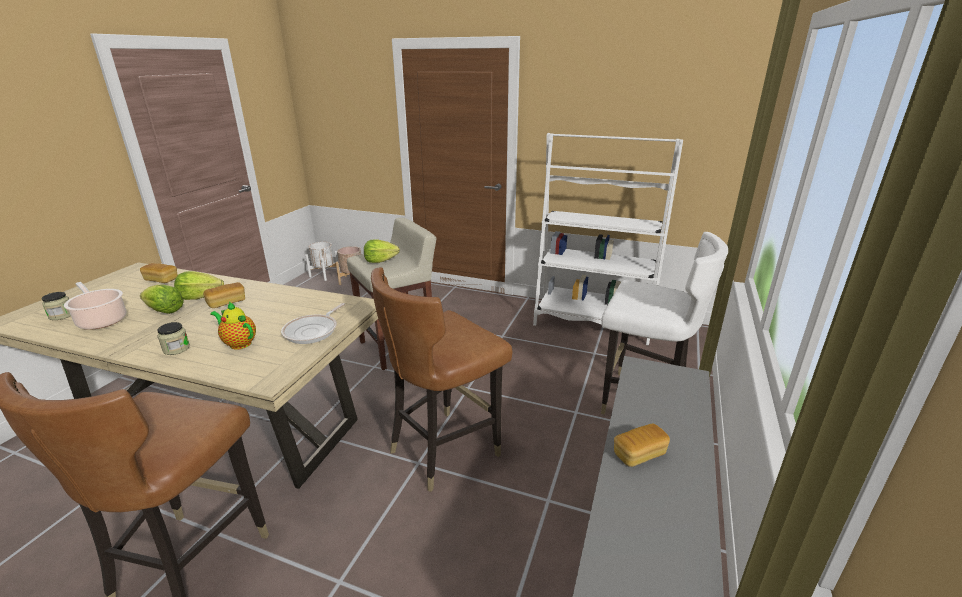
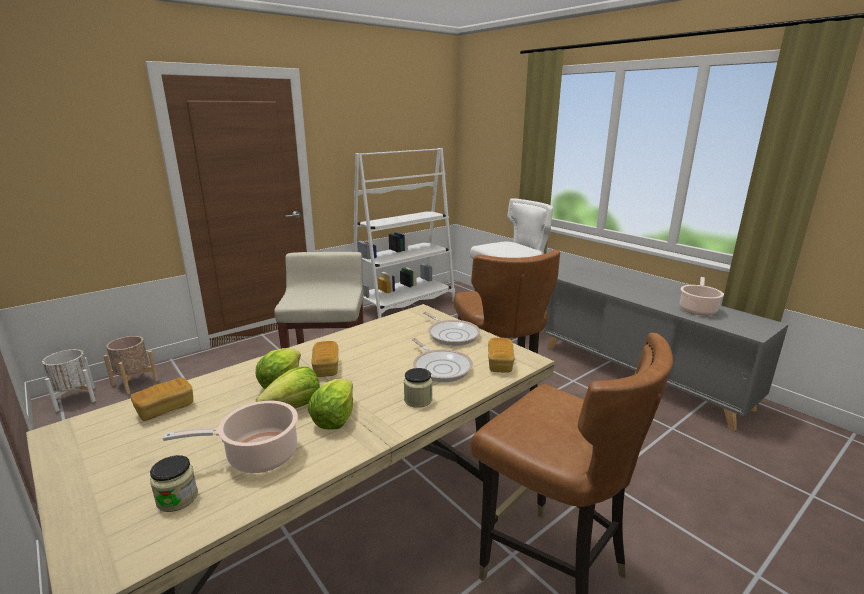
camera: 60 degrees left, 5 degrees down
(239, 343) = (441, 367): teapot -> frying pan
(380, 261) = (316, 297): lettuce -> lettuce (335, 418)
(639, 454) = (641, 297): bread -> bread (500, 364)
(655, 533) = (697, 309): none -> cooking pot

